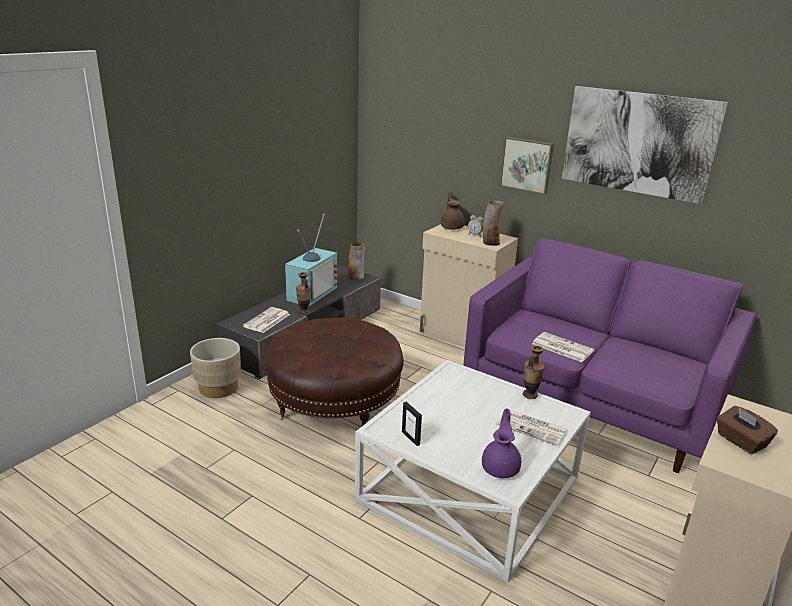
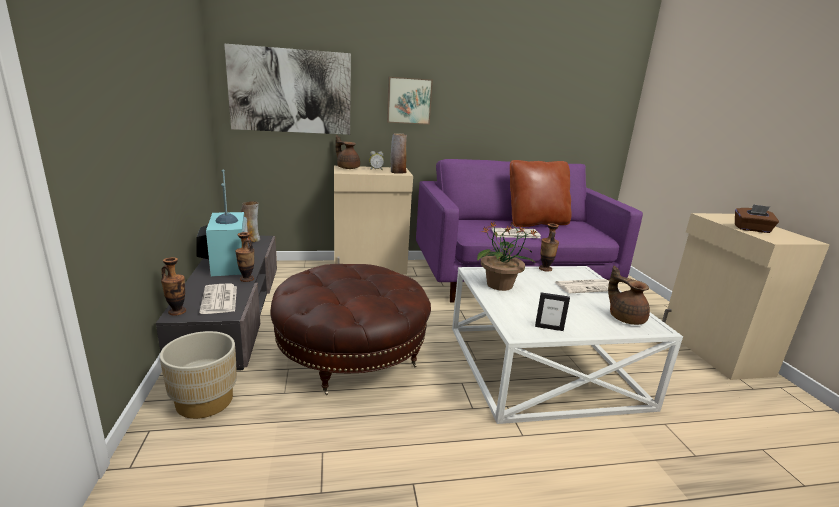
camera: 45 degrees left, 5 degrees down
(234, 320) = (177, 312): none -> vase
(449, 390) = (500, 285): none -> potted plant
(501, 467) = (625, 318): purple teapot -> brown teapot
(623, 344) = (536, 223): none -> brown pillow
(638, 143) = (497, 73): picture -> picture (290, 91)

